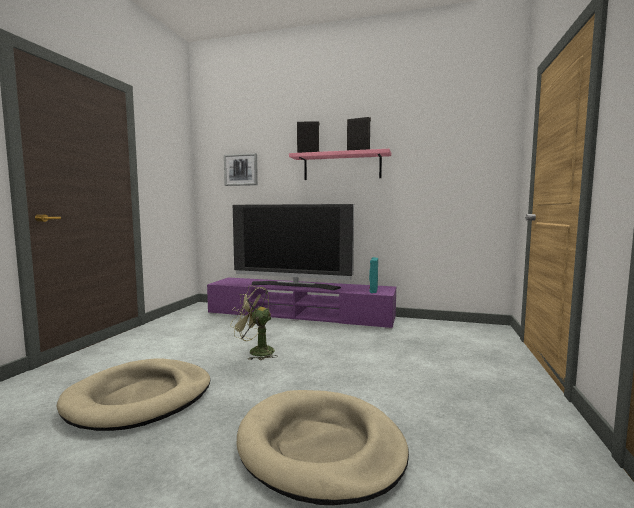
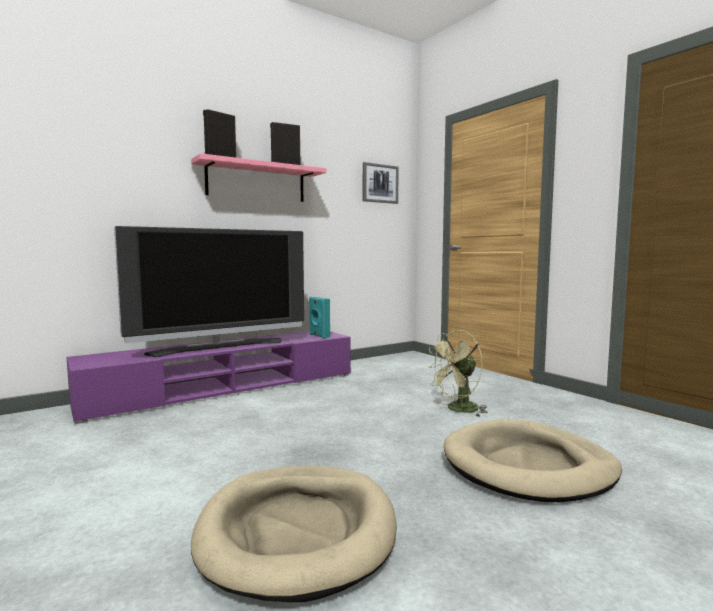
camera: 50 degrees left, 0 degrees up
(241, 169) = (88, 166): picture -> picture (379, 183)
(256, 351) = (283, 435): green fan -> green fan (458, 410)

